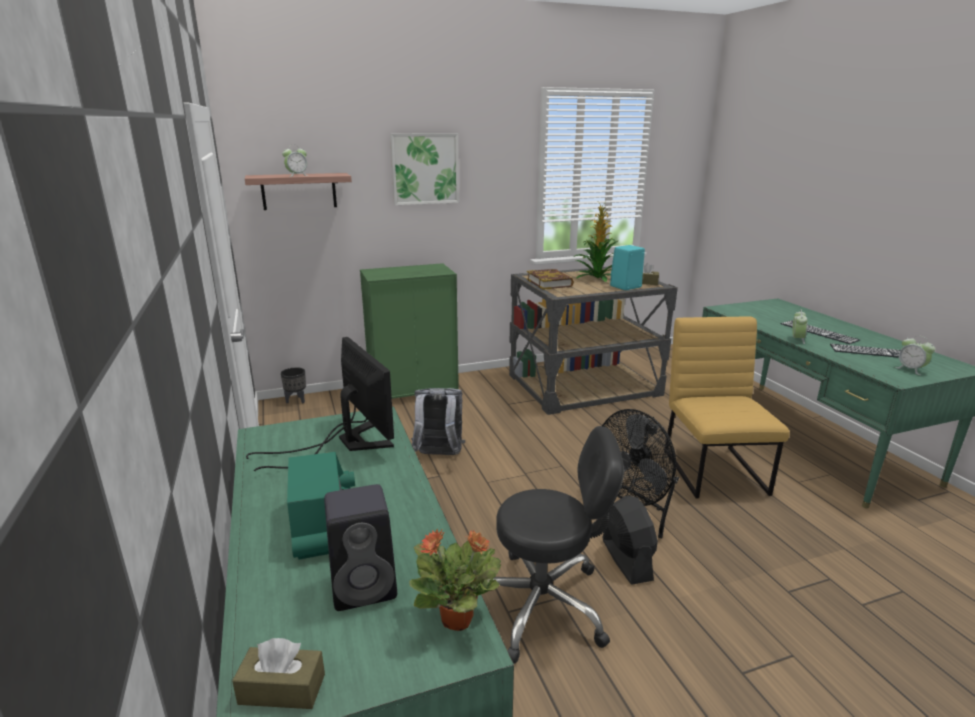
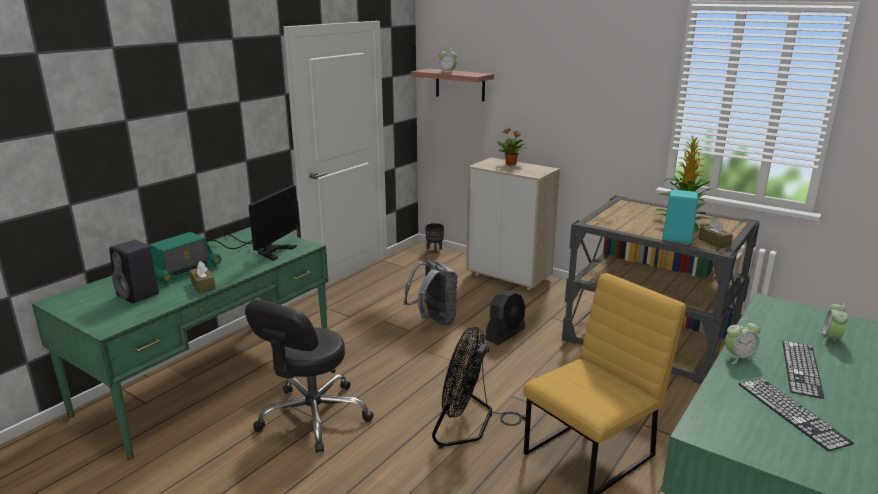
camera: 55 degrees right, 0 degrees up
(282, 689) = (66, 302): brown tissue box -> brown tissue box (203, 286)
(414, 391) = (510, 277): green cabinet -> beige cabinet
(425, 169) = (557, 77): picture -> none
(458, 619) = (125, 320): potted plant -> potted plant (511, 164)
(547, 605) = (311, 419): black office chair -> black office chair turned 60 degrees clockwise
(549, 283) = (619, 212): book -> none
(626, 559) = (393, 438): black fan -> black fan (505, 334)
(910, 370) = (761, 441): alarm clock -> alarm clock (831, 339)

